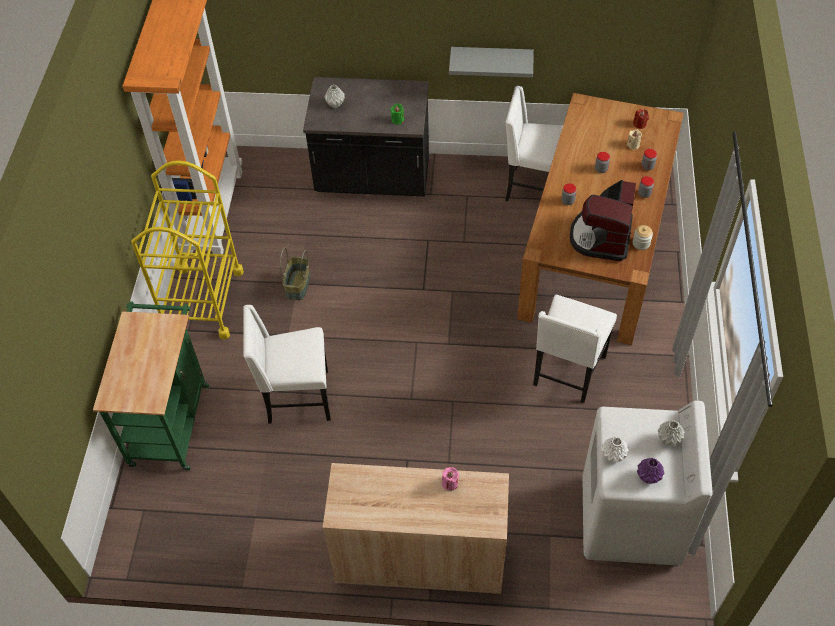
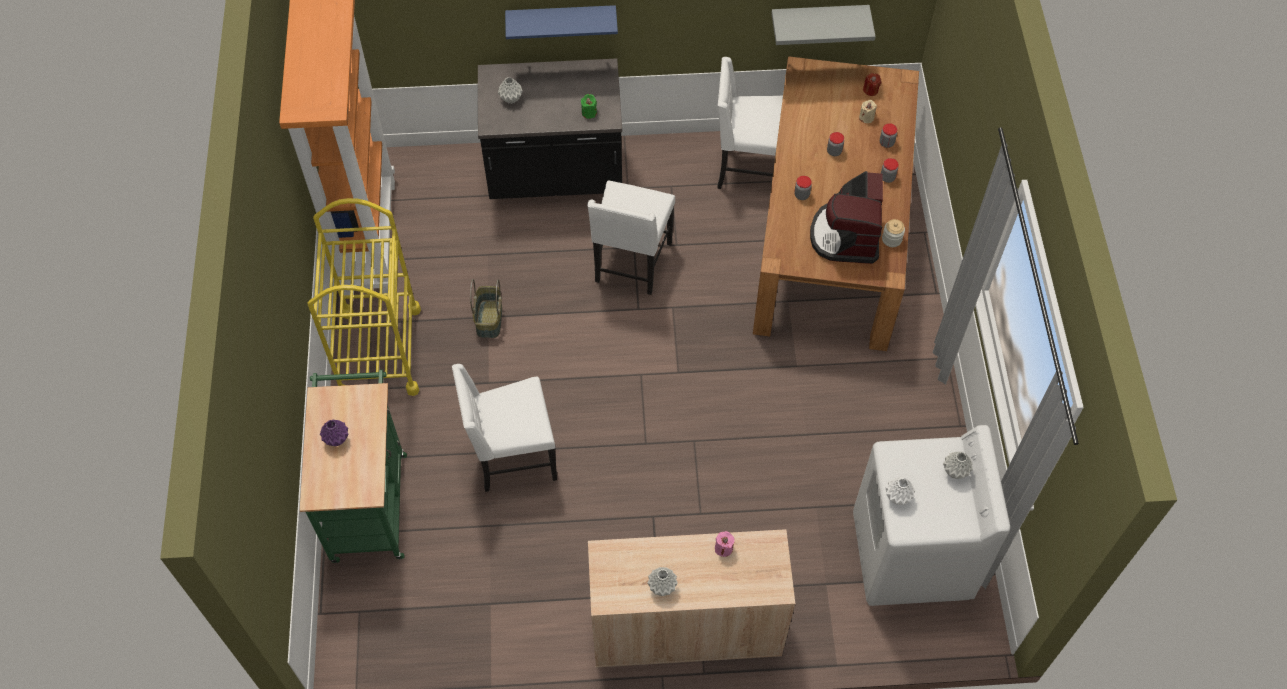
camera: 10 degrees left, 5 degrees up
(382, 42) = (561, 20): none -> blue shelf
(389, 510) = (661, 587): none -> grey vase
(491, 59) = (692, 29): grey shelf -> grey shelf (818, 19)
(567, 372) = (819, 391): white chair -> white chair (631, 263)
(648, 477) = (939, 517): purple vase -> purple vase (336, 439)

